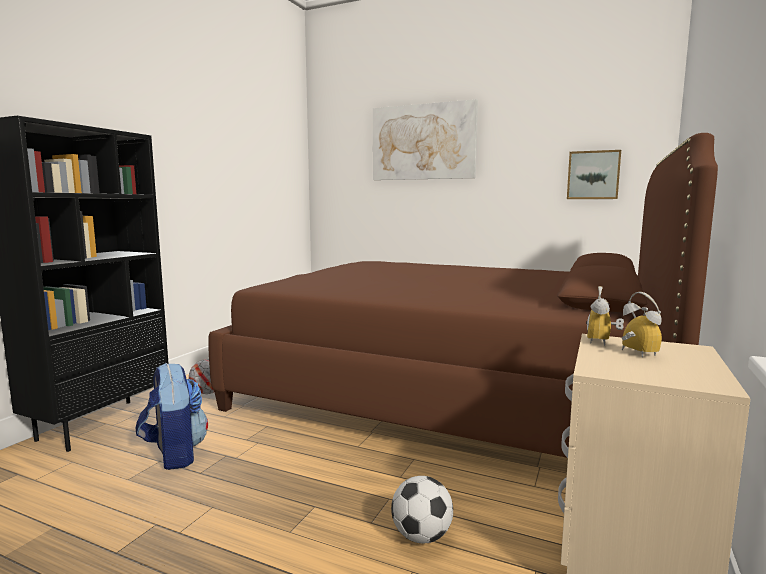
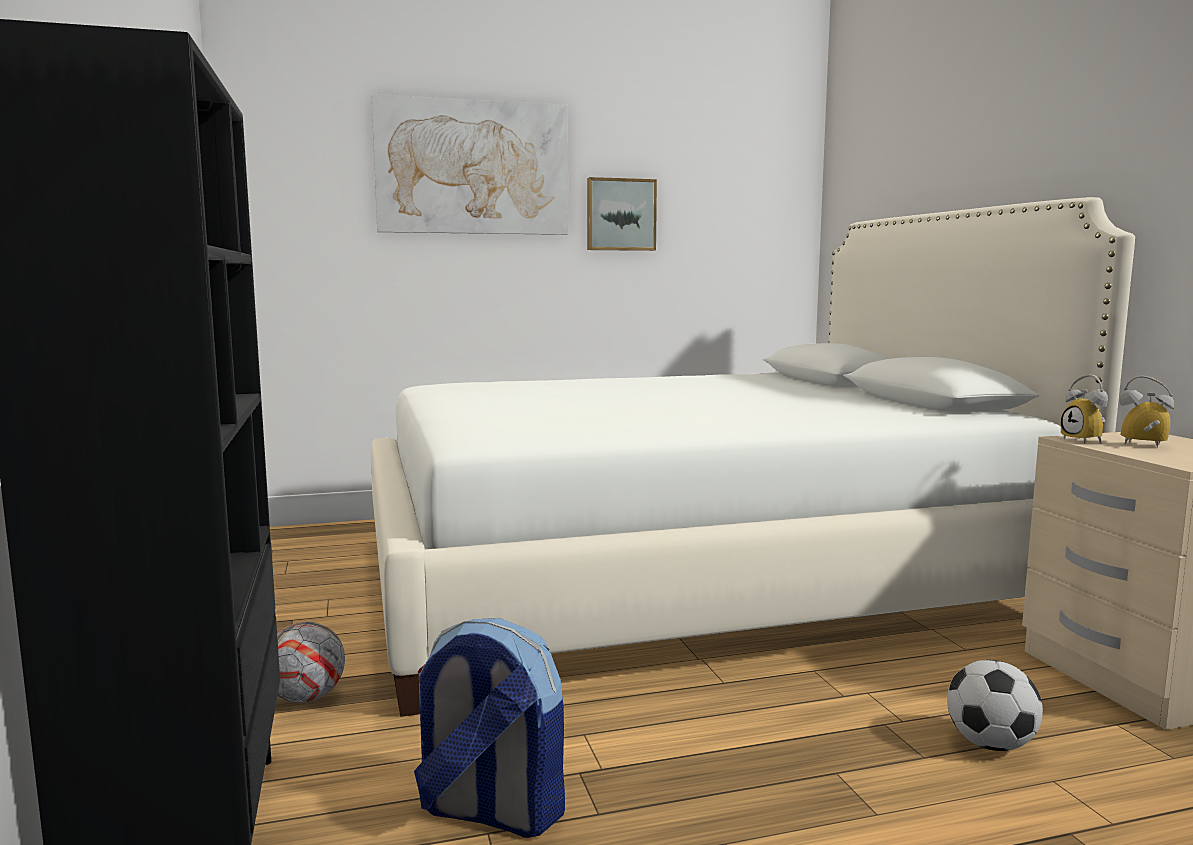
camera: 40 degrees left, 0 degrees up
(451, 393) = (688, 578): brown bed -> white bed
(593, 175) = (731, 236): picture -> picture (620, 215)

